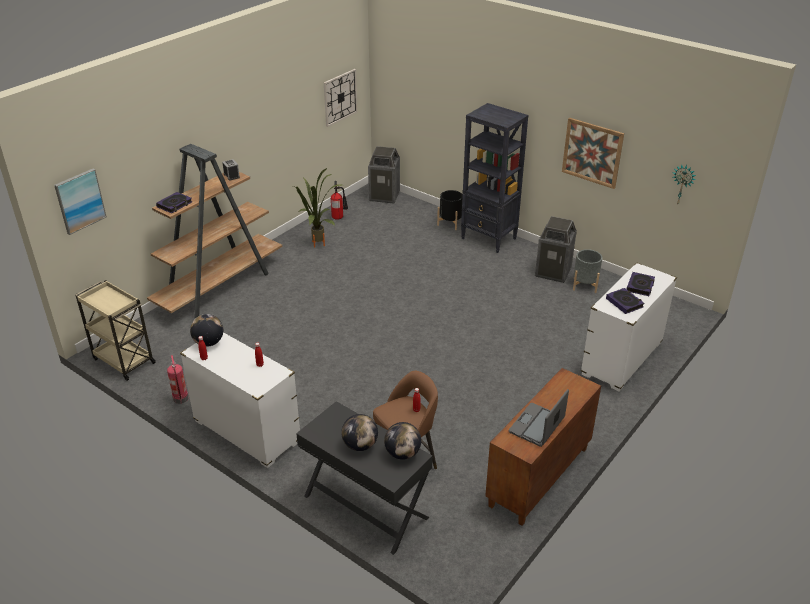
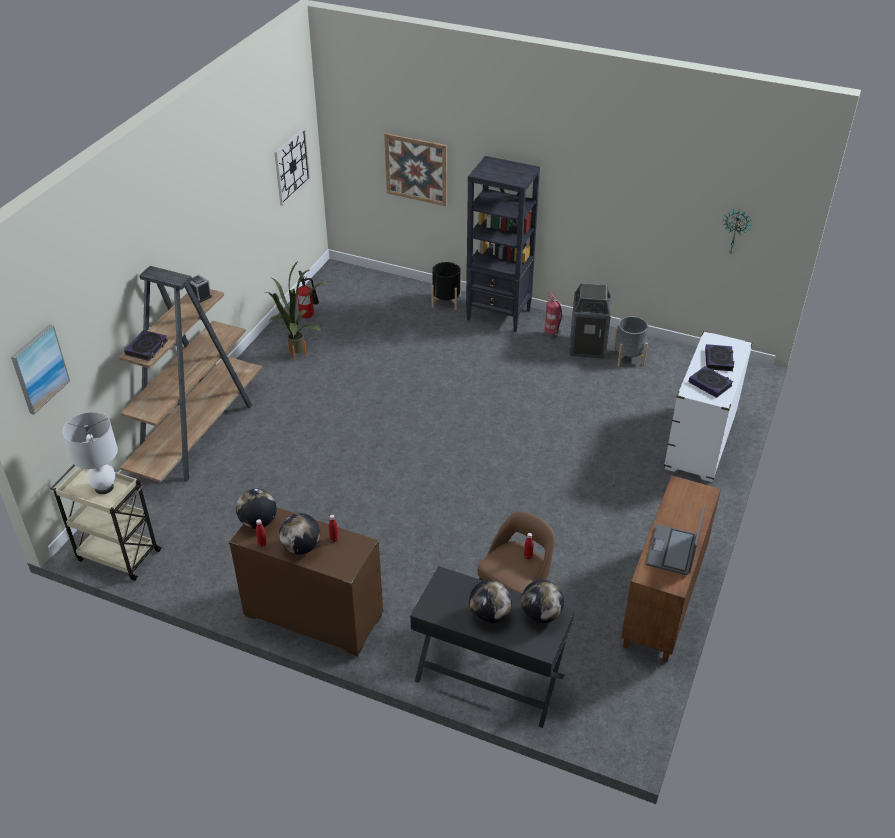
camera: 15 degrees left, 5 degrees up
(113, 301) = (104, 488): none -> white table lamp
(181, 399) = (214, 591): fire extinguisher -> fire extinguisher (552, 335)
(232, 366) = (301, 547): none -> globe
(246, 432) = (313, 616): white dresser -> brown dresser
(384, 196) = (353, 277): trash can -> none
(592, 152) = (622, 204): picture -> picture (416, 169)

